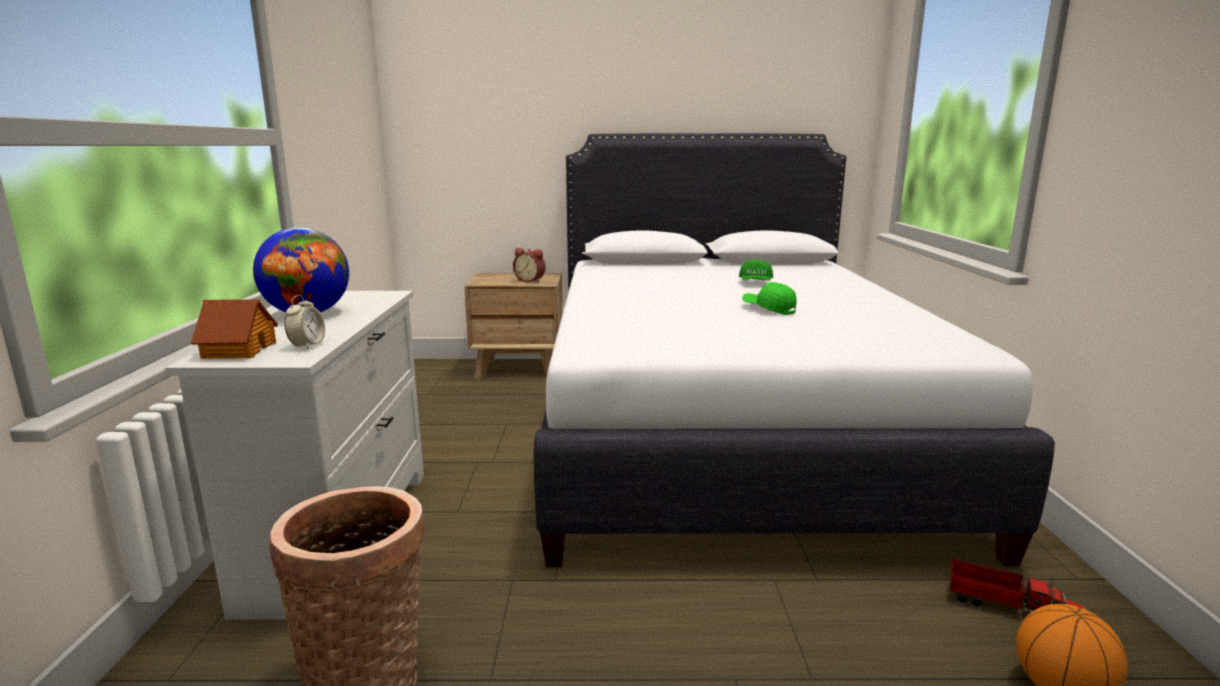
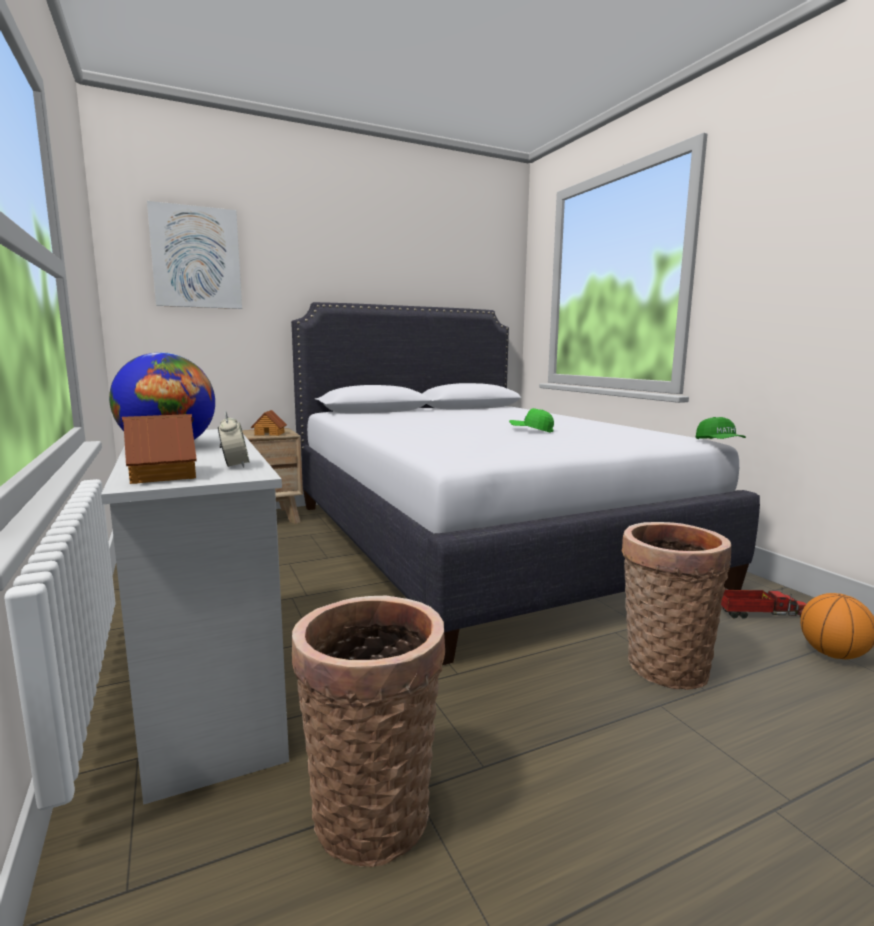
camera: 25 degrees left, 5 degrees down
(471, 91) = (196, 258): none -> picture
(530, 280) = (270, 433): alarm clock -> toy house
(755, 283) = (488, 418): green cap -> green cap (719, 442)
(792, 634) = (663, 664): none -> basket

